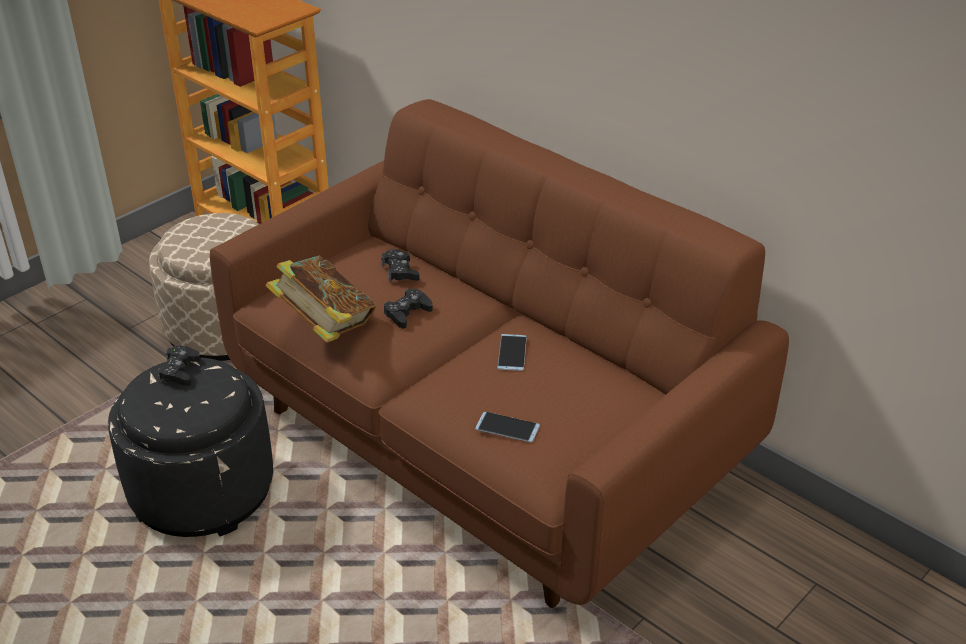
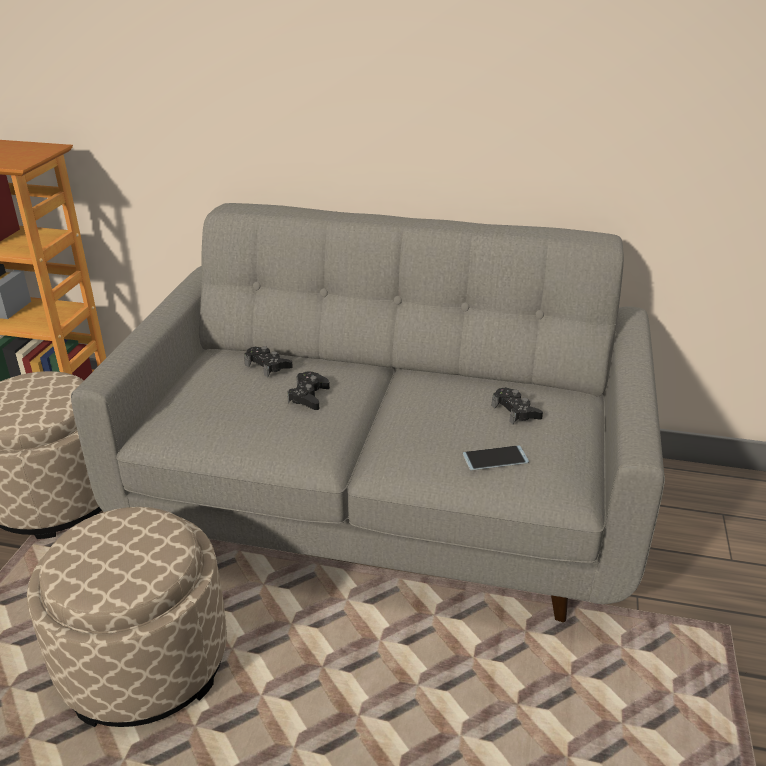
camera: 30 degrees left, 5 degrees down
(180, 371) = (98, 531): black game controller -> black game controller (515, 411)
(202, 491) = (144, 662): black ottoman -> beige ottoman
(325, 326) = (239, 432): book -> none
(485, 441) = (384, 505): brown sofa -> grey sofa
(512, 353) = (434, 398): phone -> none

